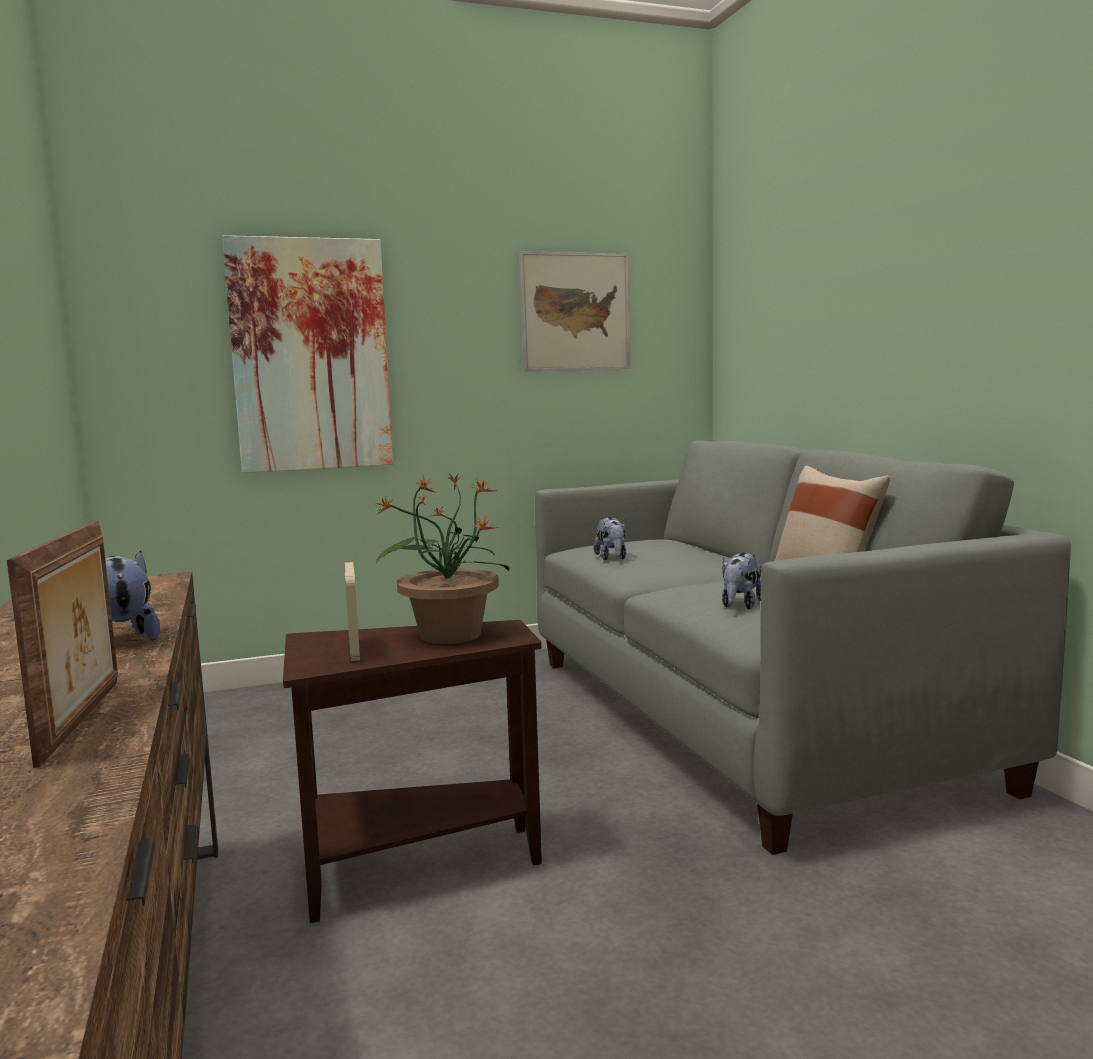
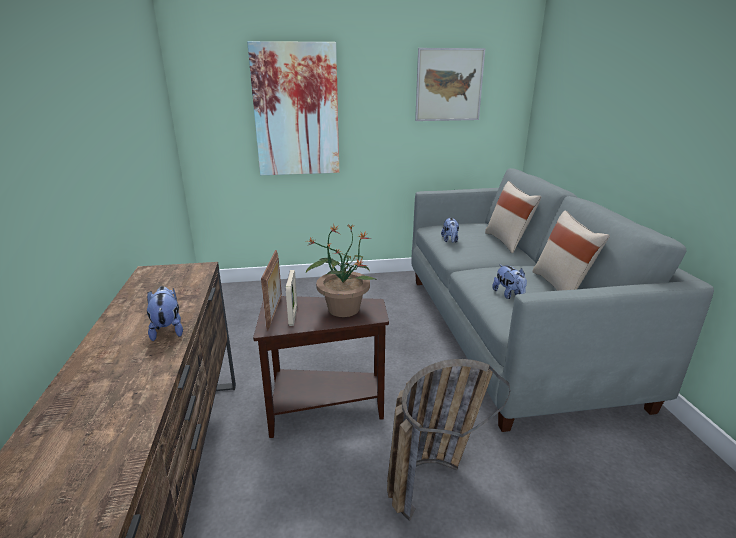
camera: 10 degrees right, 15 degrees up
(84, 720) = (129, 411): picture frame -> picture frame (275, 312)
(664, 934) = (434, 475): none -> basket
(713, 553) = (507, 242): none -> beige pillow
(740, 606) = (509, 295): plush toy -> plush toy turned 60 degrees counterclockwise

